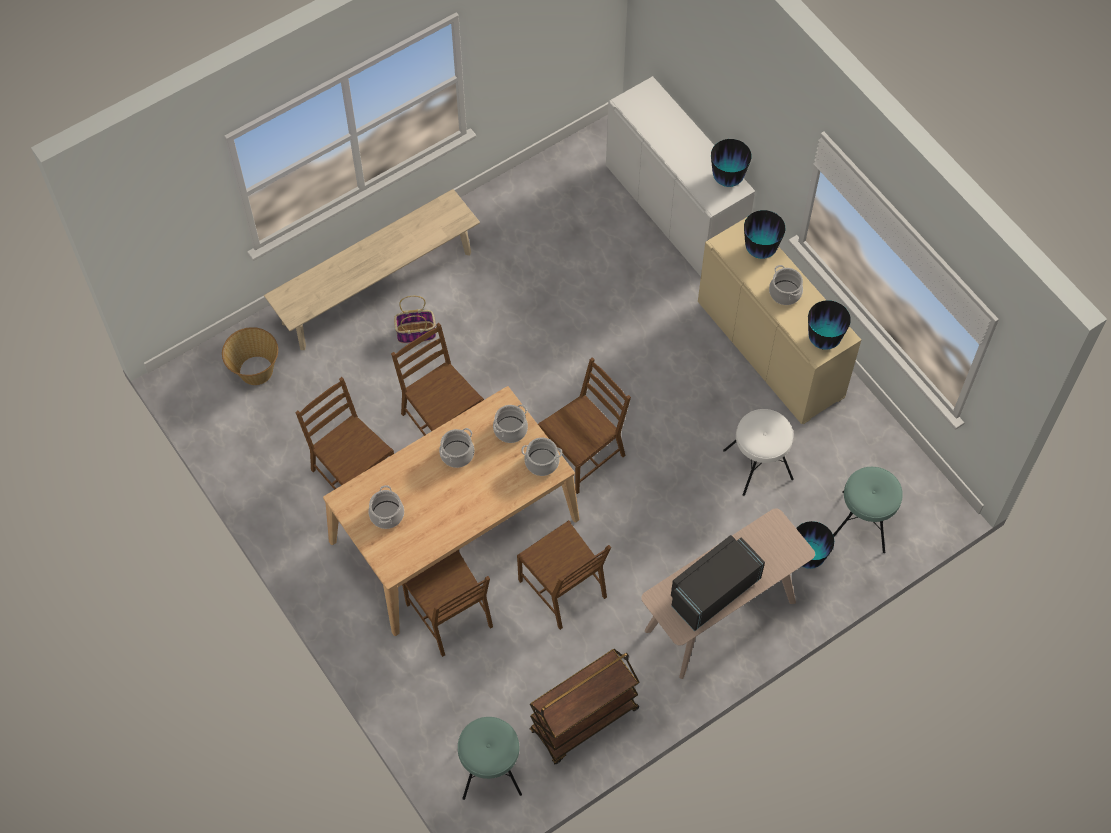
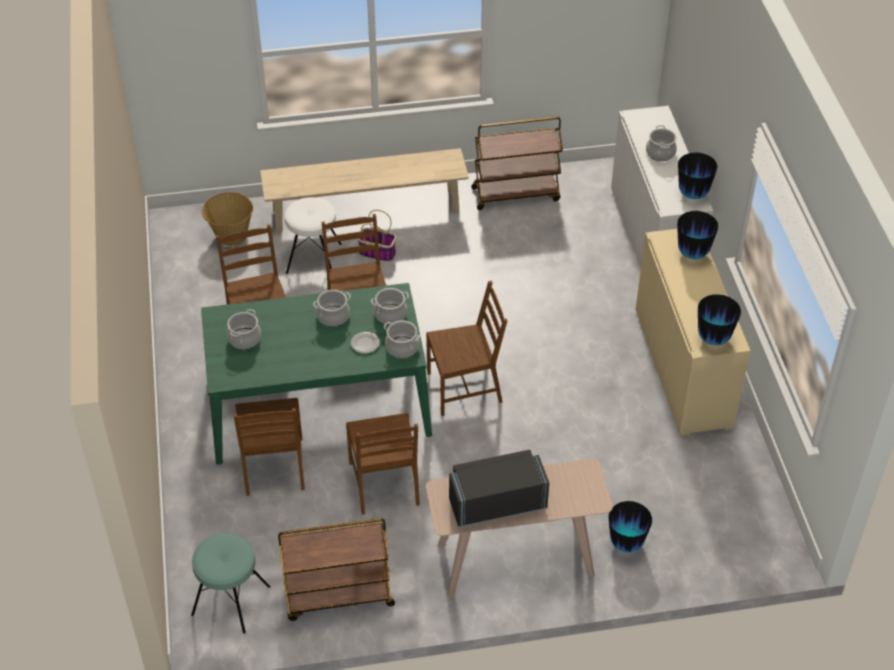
camera: 25 degrees right, 15 degrees down
(454, 530) = (318, 404): beige dining table -> green dining table
(504, 472) = (364, 344): none -> plate
(515, 207) = (516, 194): none -> brown cart
(758, 465) = (620, 452): white stool -> white stool (313, 258)
(785, 292) = (697, 292): cooking pot -> cooking pot (660, 153)
(863, 521) = (696, 534): turquoise stool -> none

